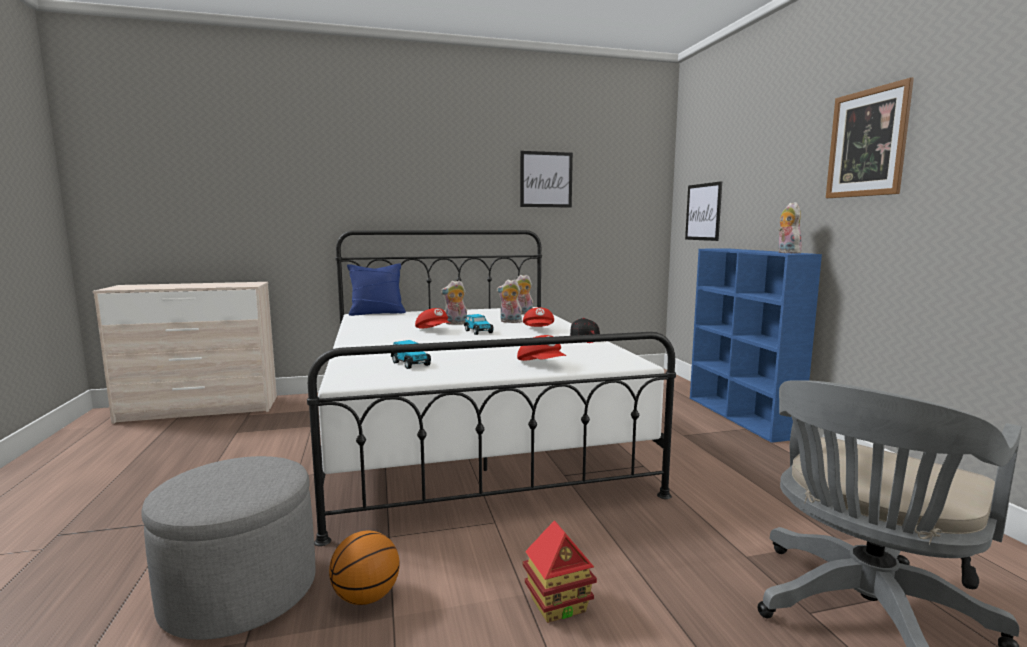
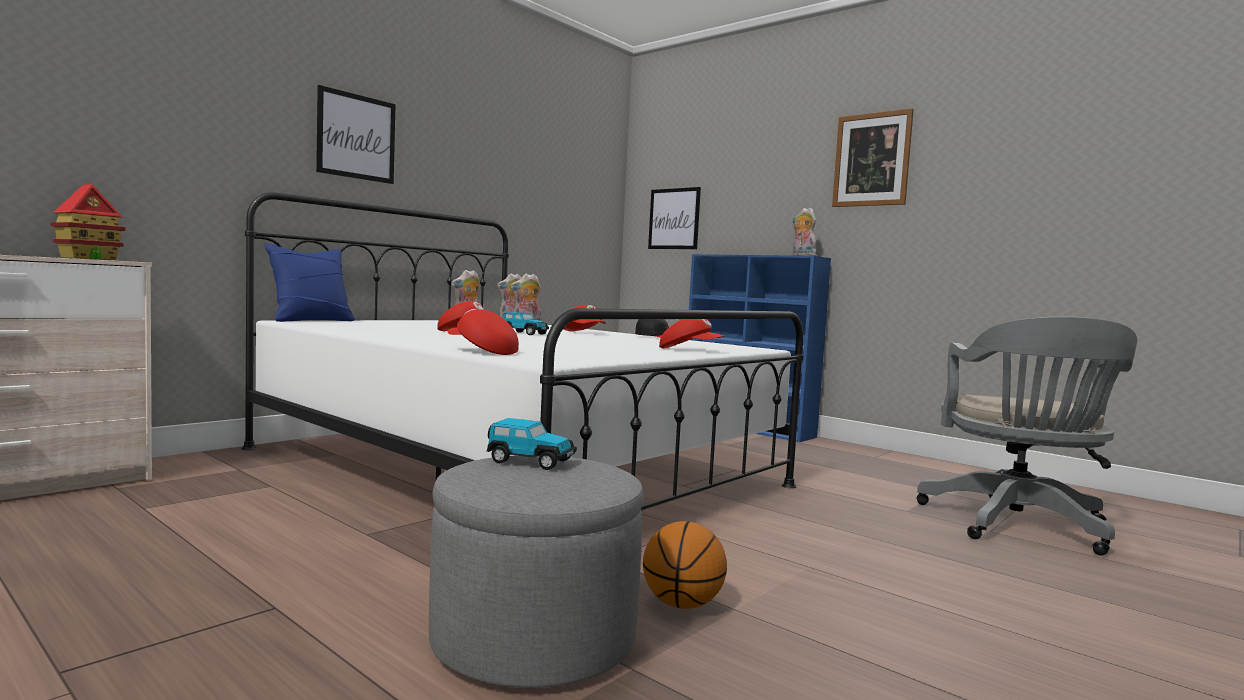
camera: 35 degrees left, 5 degrees down
(351, 363) = (481, 351): none -> red cap
(410, 364) = (557, 351): toy car -> toy car (529, 461)
(546, 179) = (510, 161): picture -> picture (356, 137)
(558, 605) = (846, 566): toy house -> toy house (88, 258)

